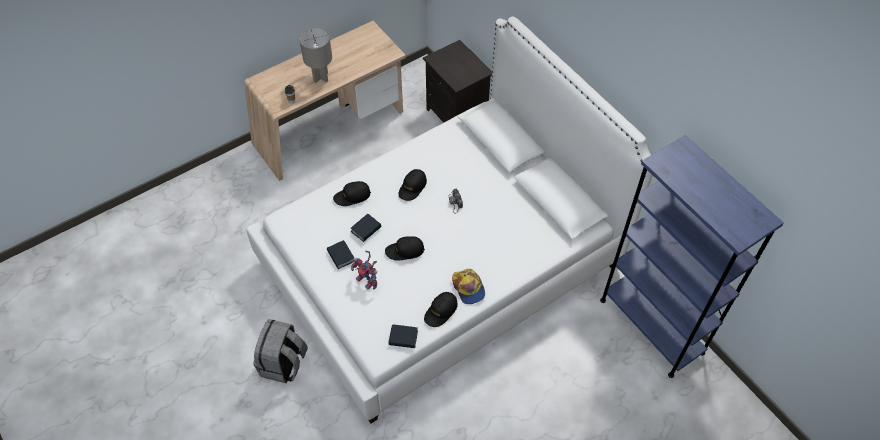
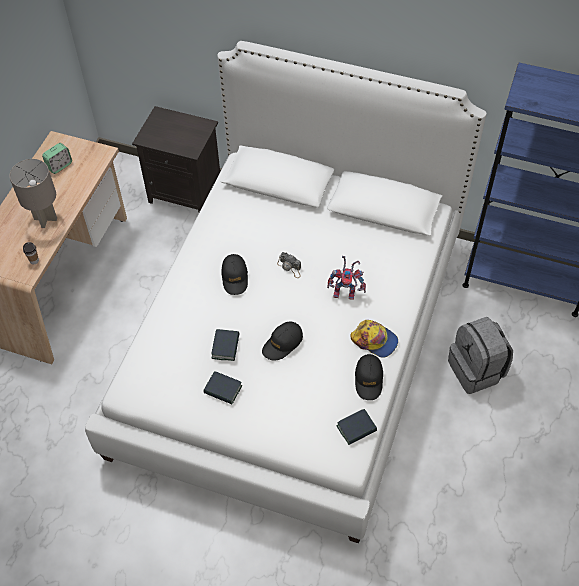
camera: 35 degrees left, 0 degrees up
(283, 364) = (220, 547): grey backpack -> grey backpack (476, 370)
(352, 196) = (181, 322): black cap -> none
(358, 47) = (59, 166): none -> alarm clock
(368, 281) = (272, 396): toy robot -> toy robot (346, 292)

